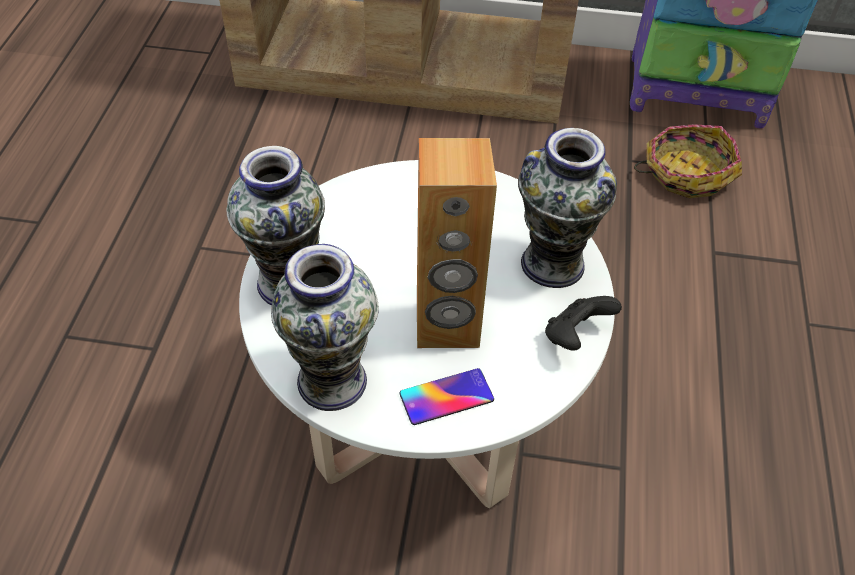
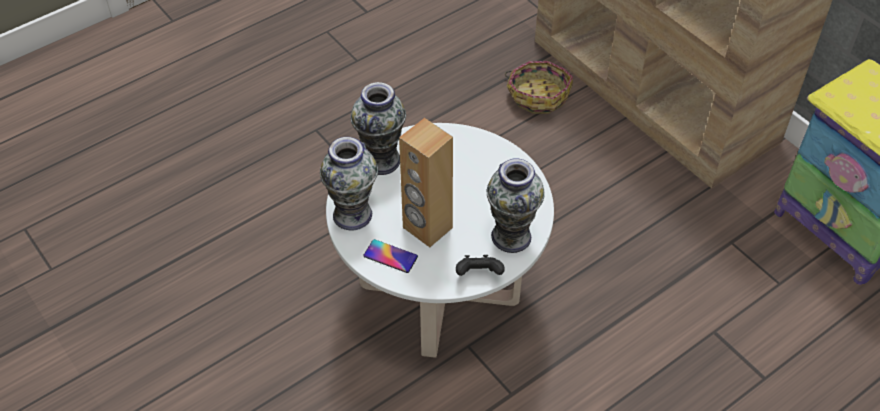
camera: 45 degrees right, 0 degrees up
(686, 173) = (760, 275): basket -> basket (538, 95)

